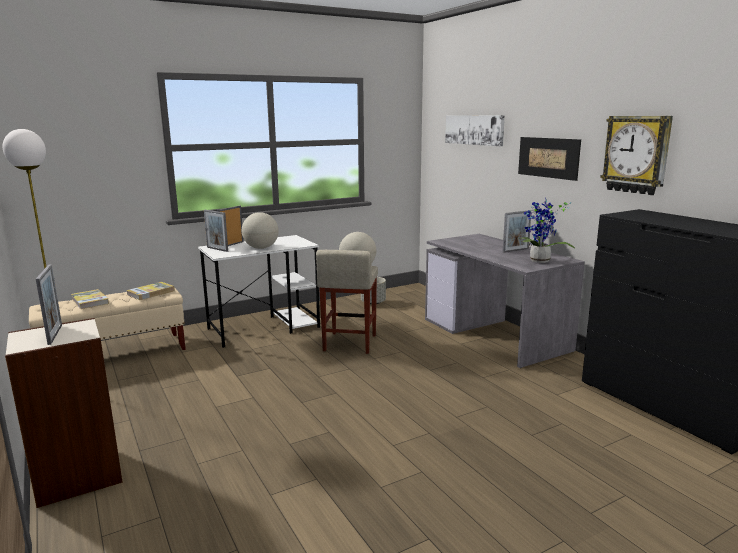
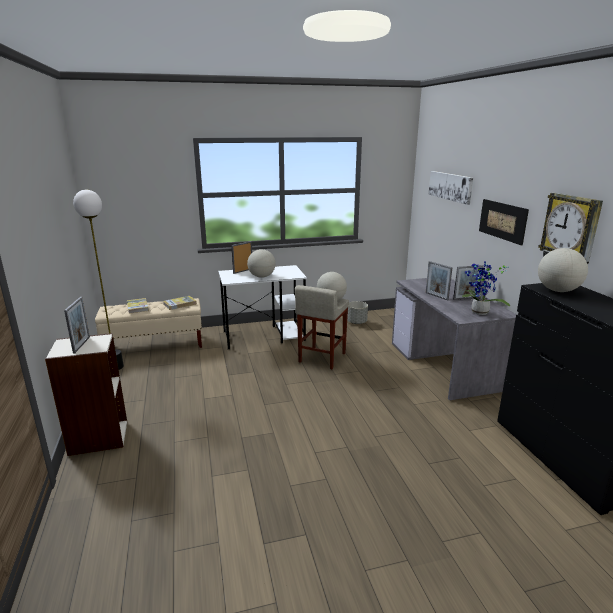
camera: 15 degrees right, 5 degrees up
(217, 249) = (230, 275): picture frame -> picture frame (436, 296)
(640, 216) = (557, 290): none -> globe

